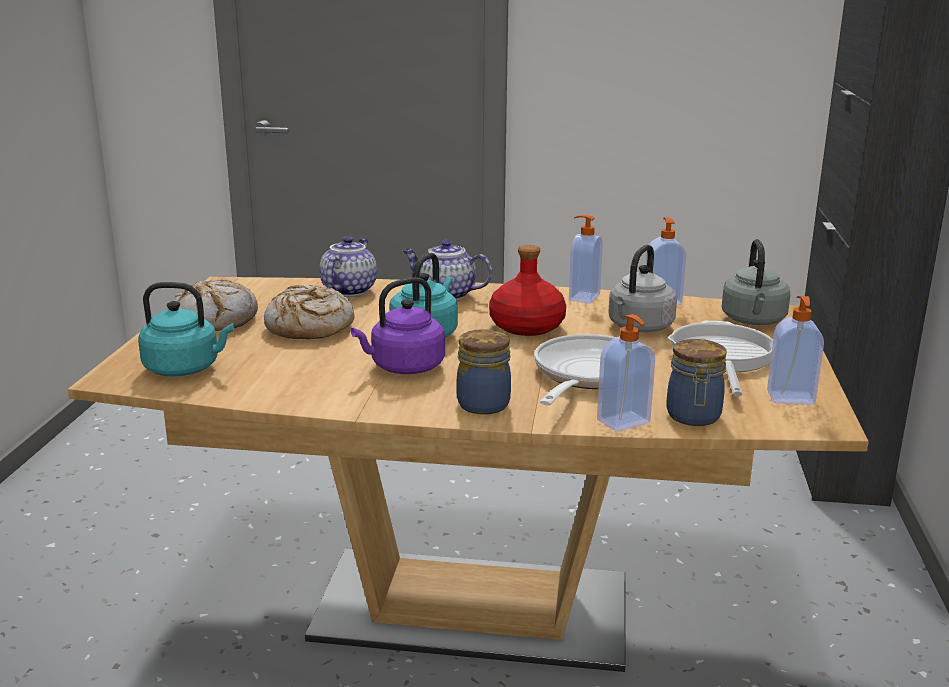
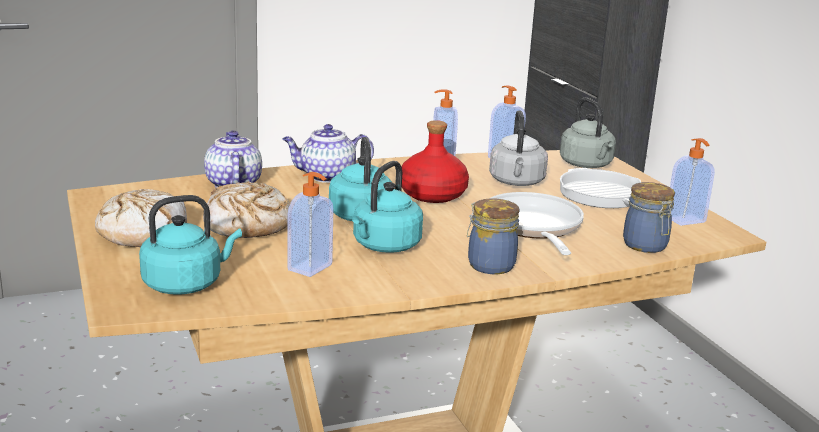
camera: 30 degrees left, 0 degrees up
(404, 367) = (384, 246): purple kettle -> turquoise kettle
(624, 422) = (607, 259): soap dispenser -> soap dispenser (311, 268)

